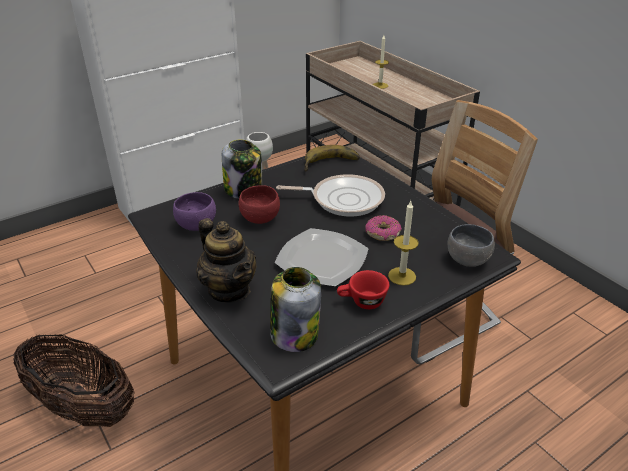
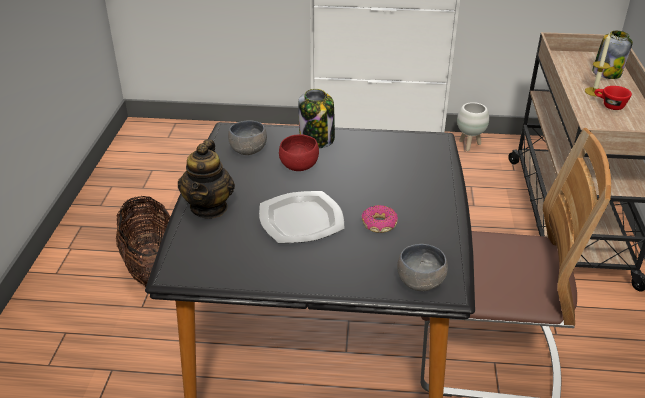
camera: 40 degrees right, 0 degrees up
(195, 225) = (248, 150): purple bowl -> grey bowl
(294, 333) = (210, 260): jar -> jar (607, 73)
(331, 164) = (419, 148): banana -> none
(343, 199) = (386, 181): frying pan -> none
(362, 302) = (285, 266): red cup -> red cup (609, 105)
(402, 276) = (344, 265): candle -> none

